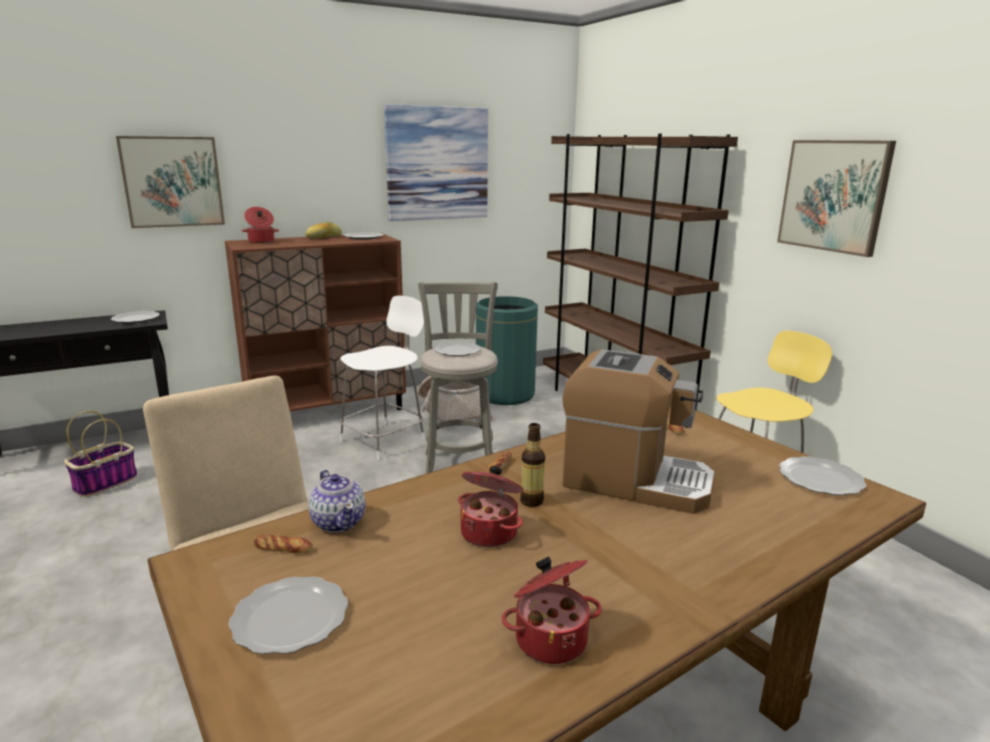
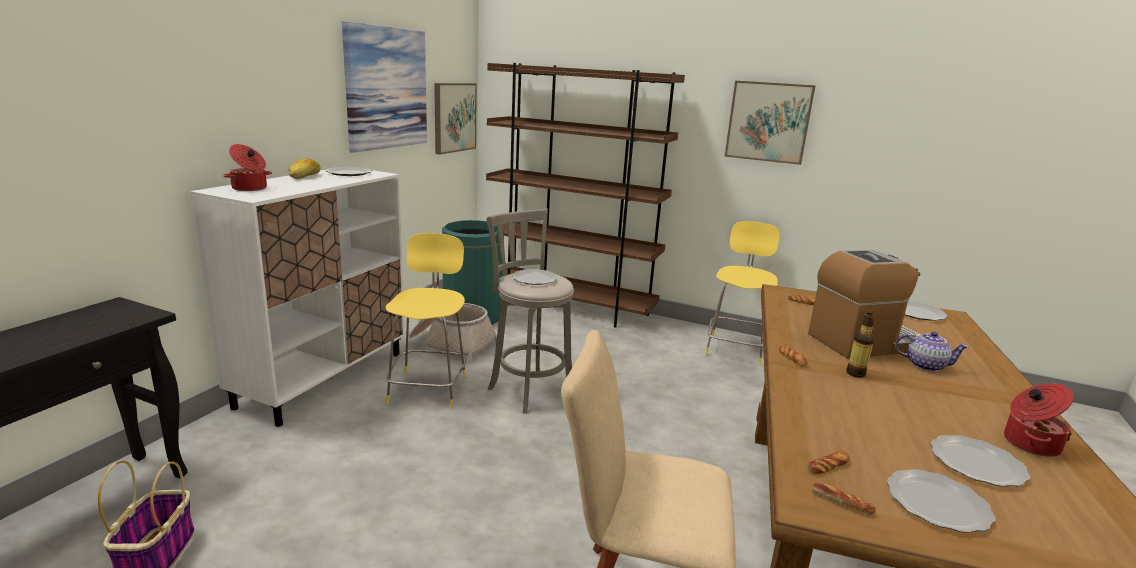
camera: 40 degrees left, 0 degrees up
(136, 319) = (106, 316): plate -> plate (975, 463)
(172, 182) = (118, 114): picture -> picture (454, 117)
(221, 573) = (842, 502): none -> bread
(328, 412) = (323, 379): brown cabinet -> white cabinet
(339, 522) = (809, 433): teapot -> teapot (925, 365)
(385, 439) = (429, 387): white stool -> yellow stool
(490, 532) = (884, 401): cooking pot -> none

